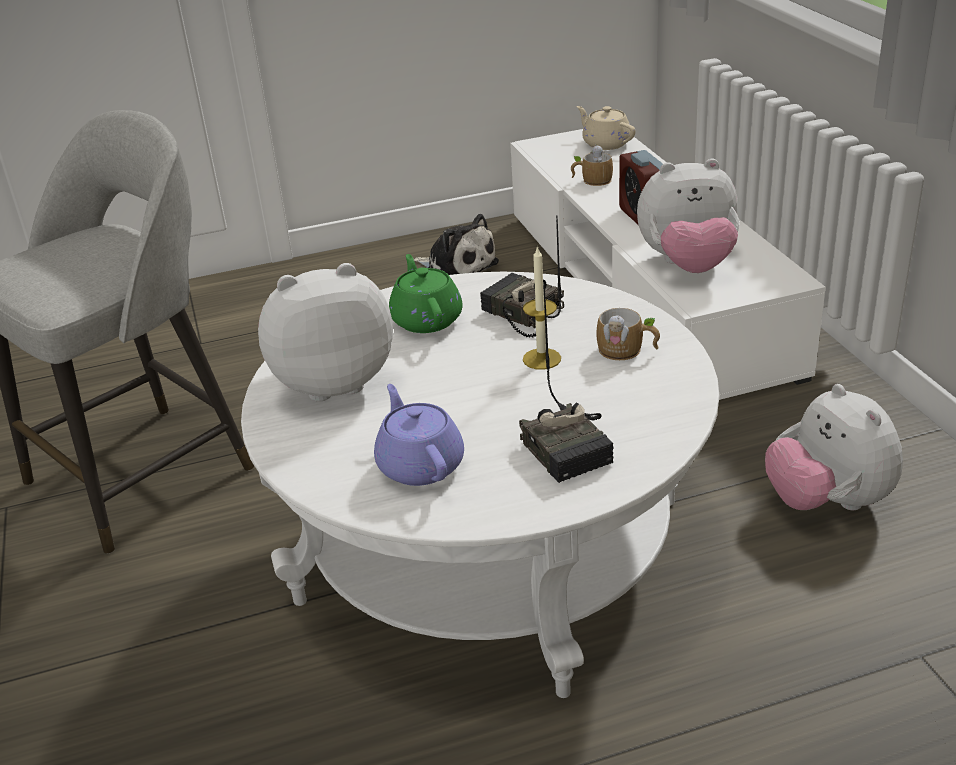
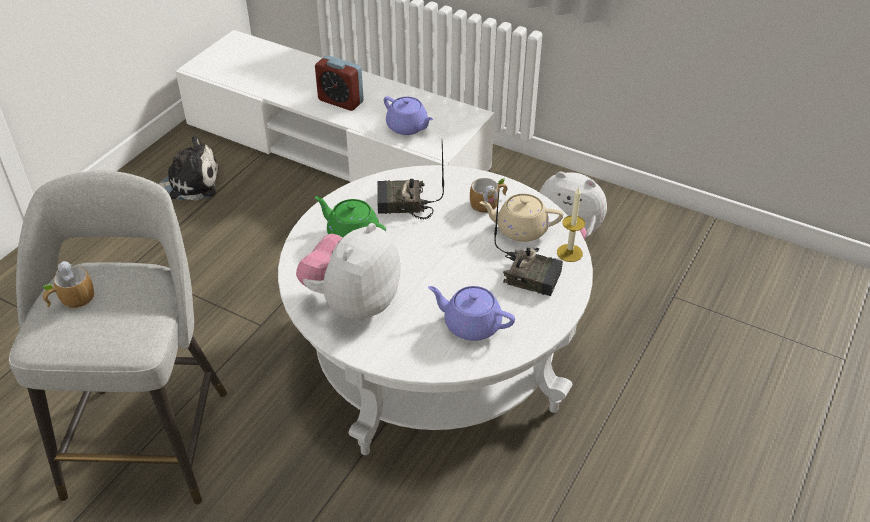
camera: 45 degrees left, 10 degrees up
(542, 359) = (451, 229): candle -> candle (569, 253)
(591, 180) = (274, 84): mug -> mug (71, 299)
(605, 143) = (248, 50): beige teapot -> beige teapot (520, 229)
(688, 265) = (408, 127): plush toy -> purple teapot

